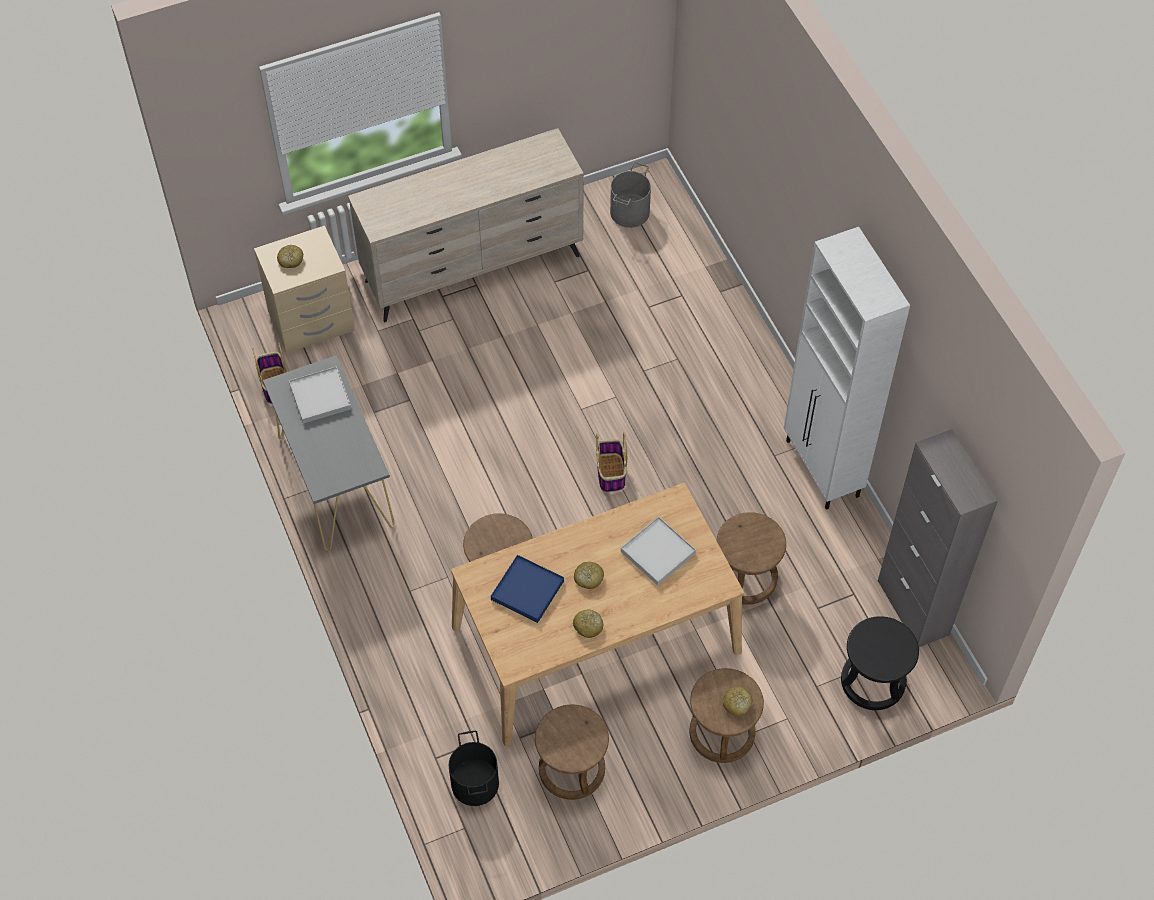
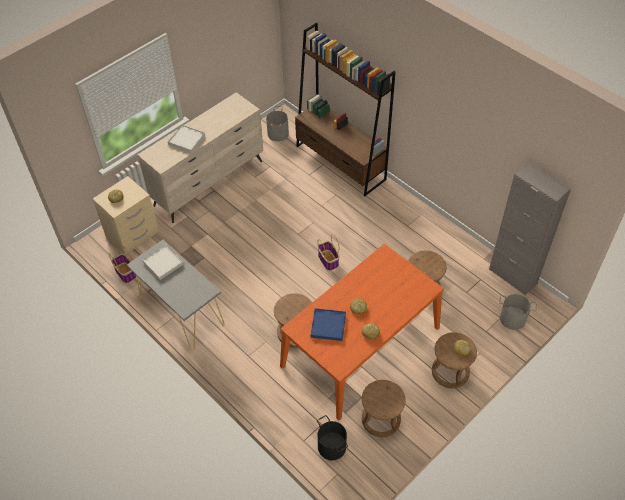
camera: 20 degrees left, 5 degrees down
(596, 639) = (361, 346): beige dining table -> orange dining table
(657, 552) = (388, 283): white tray -> white tray (186, 140)
(713, 302) = (340, 163): none -> brown bookcase
(822, 470) = (434, 225): white cabinet -> none
(873, 681) = (512, 319): black stool -> grey bucket

